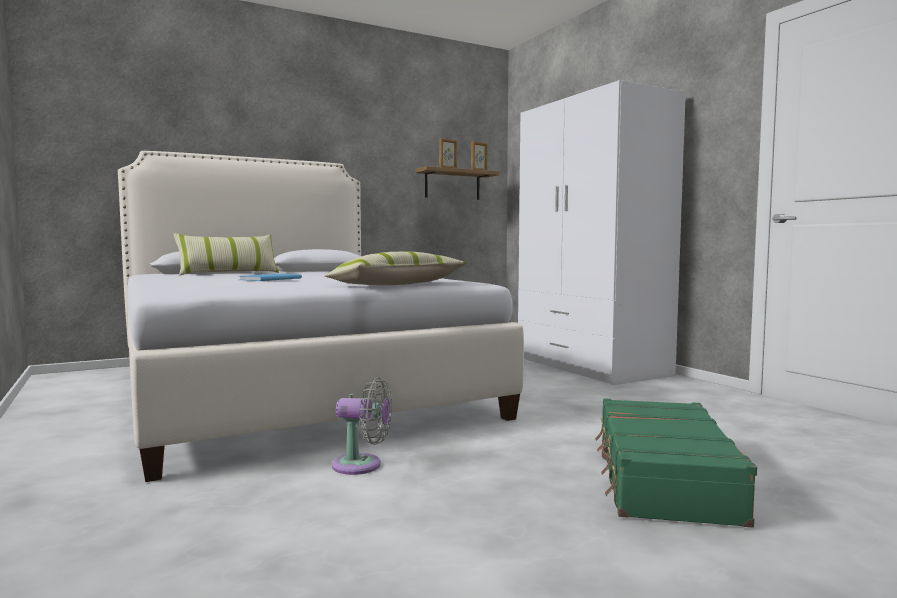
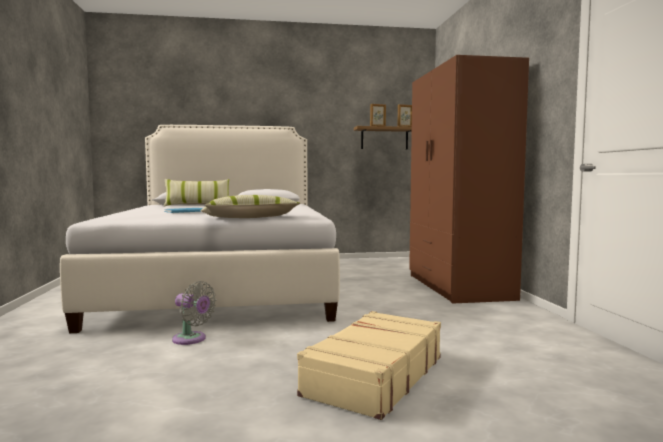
camera: 20 degrees right, 0 degrees up
(590, 366) = (458, 287): white wardrobe -> brown wardrobe
(662, 478) = (374, 376): green suitcase -> beige suitcase

